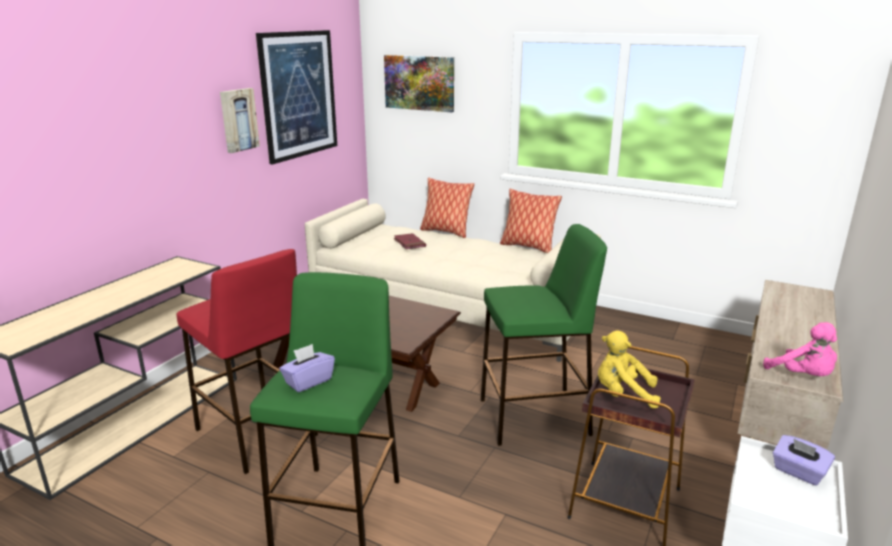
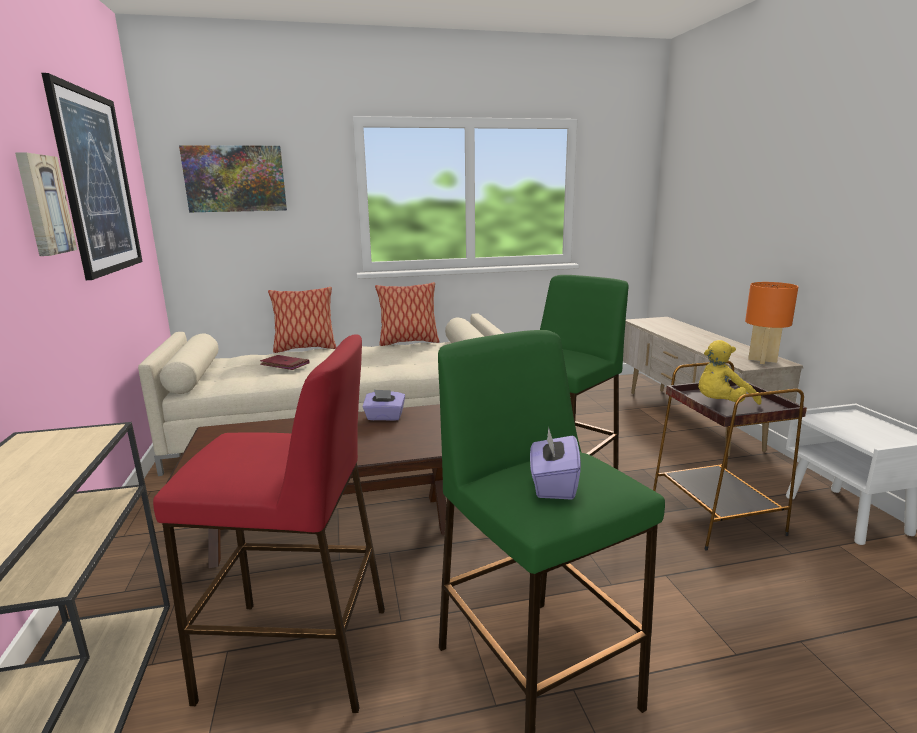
camera: 40 degrees left, 5 degrees down
(798, 472) = (851, 419): purple tissue box -> purple tissue box (384, 417)
(803, 376) = (762, 360): pink plush toy -> orange table lamp

